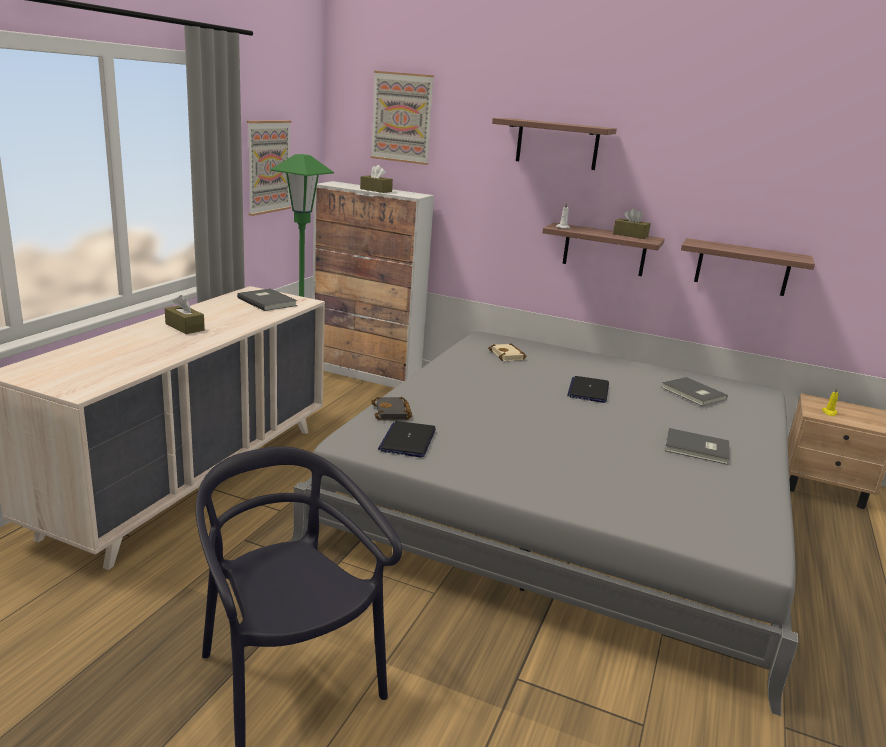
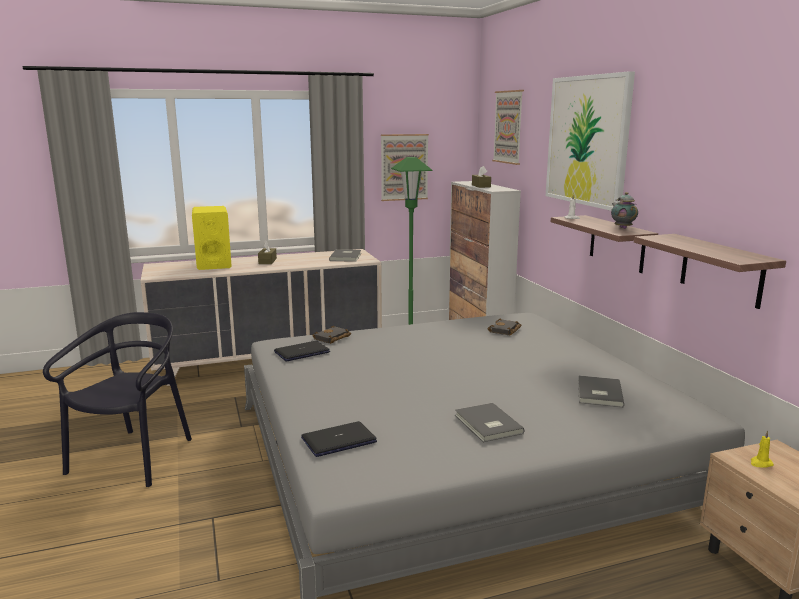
camera: 50 degrees right, 5 degrees down
(115, 348) = (213, 264): none -> yellow speaker
(508, 356) = (505, 330): beige book -> black book
(557, 144) = (587, 140): shelf -> picture
(588, 390) = (503, 365): laptop -> laptop (339, 440)
(630, 235) = (622, 228): brown tissue box -> teapot

